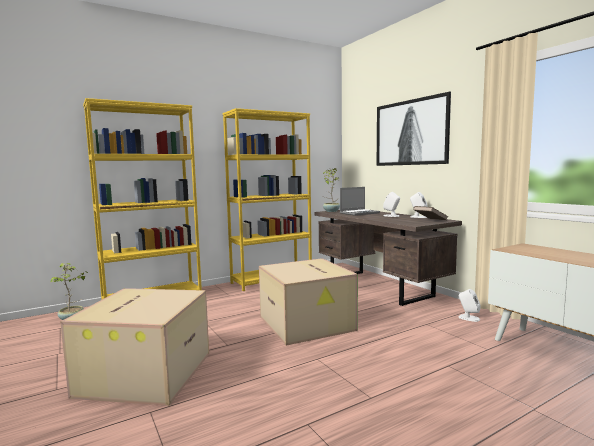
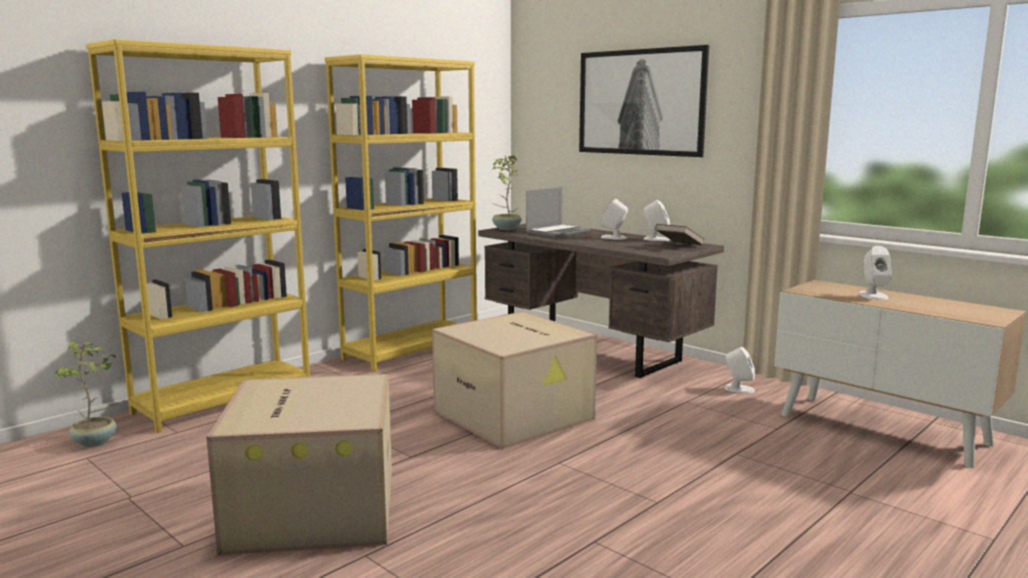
camera: 15 degrees left, 5 degrees up
(565, 254) = (873, 295): none -> white speaker

